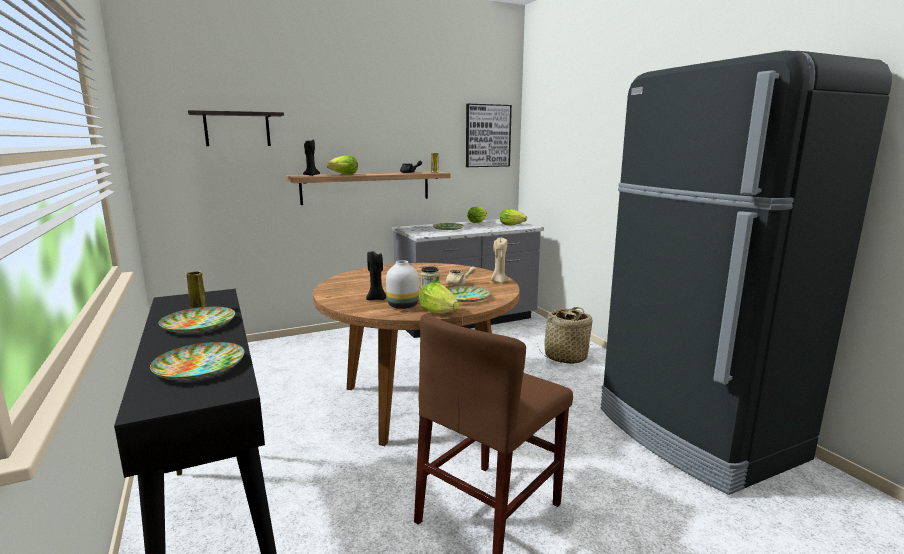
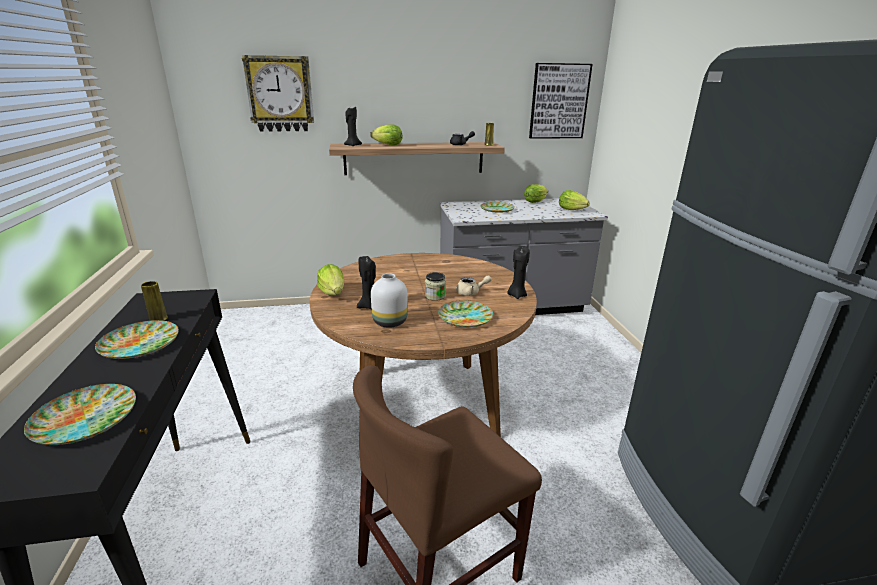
camera: 15 degrees right, 10 degrees up
(237, 129) = (280, 94): shelf -> wall clock
(439, 312) = (421, 339): lettuce -> lettuce (333, 293)
(498, 281) = (516, 295): beige candle -> black candle
(565, 357) = (602, 371): basket -> none

